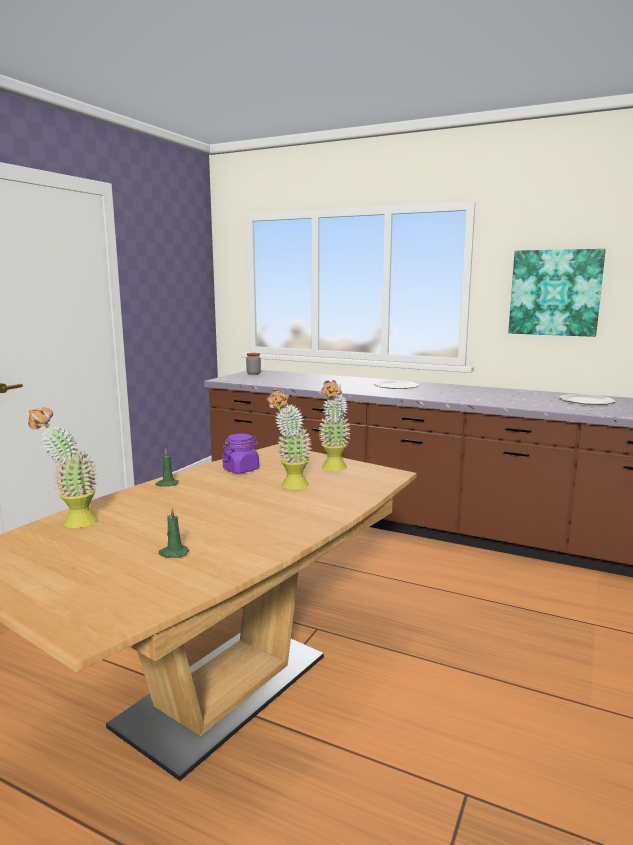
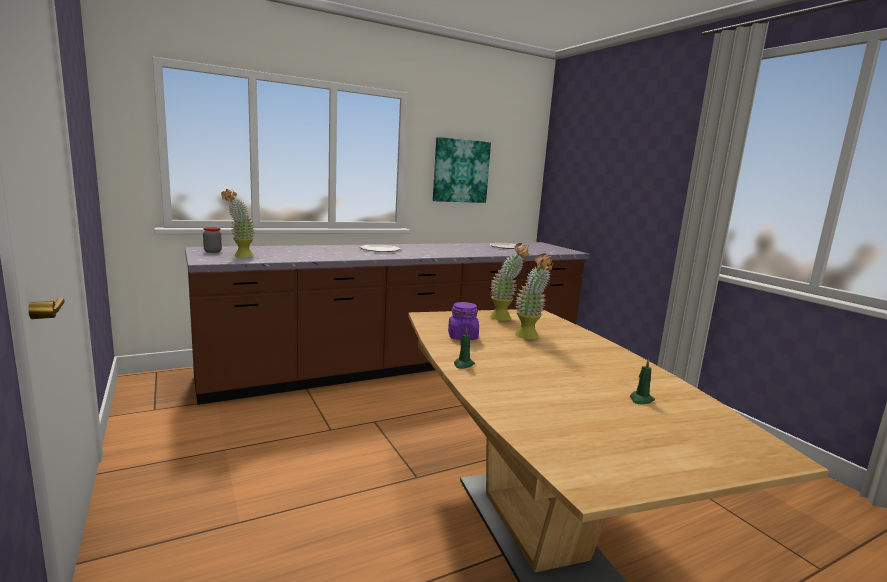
camera: 55 degrees left, 0 degrees up
(71, 522) = (527, 419): potted plant -> potted plant (240, 256)

